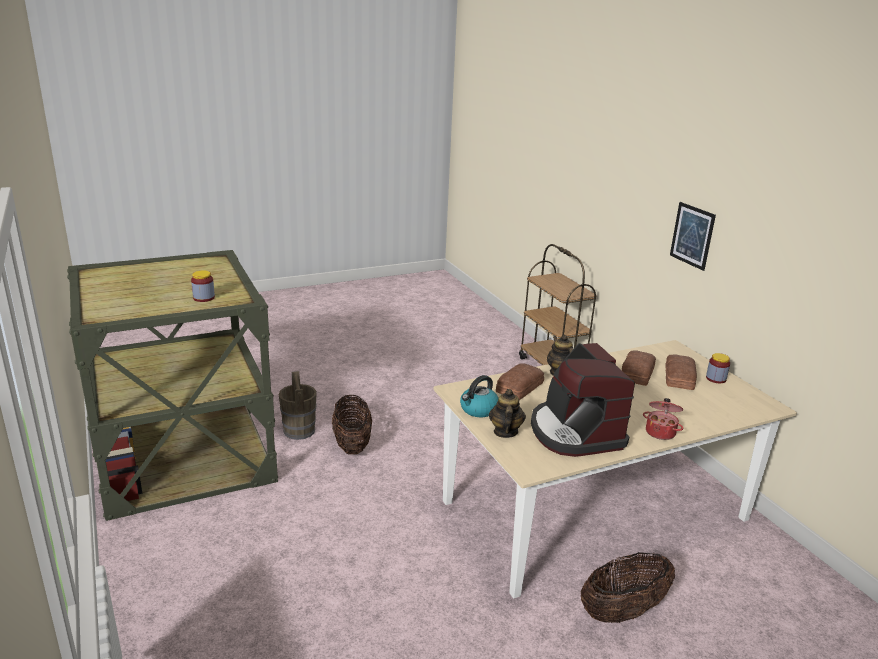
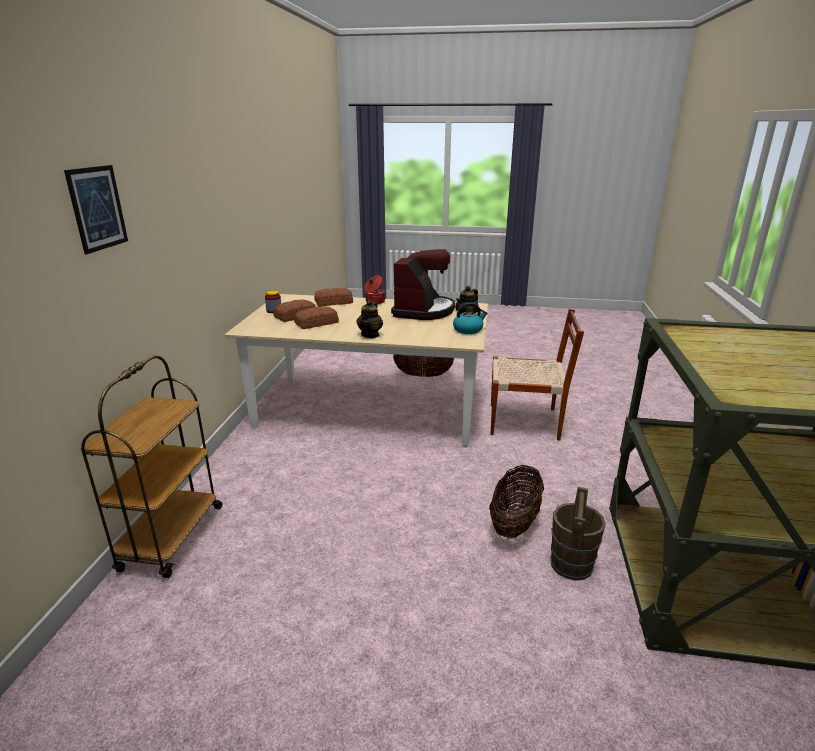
camera: 145 degrees left, 0 degrees up
(204, 298) = (724, 339): jar -> none
(405, 565) = (526, 422): none -> chair
(518, 387) = (419, 334): bread -> bread (334, 302)
(692, 235) = (195, 234): picture -> picture (97, 208)

